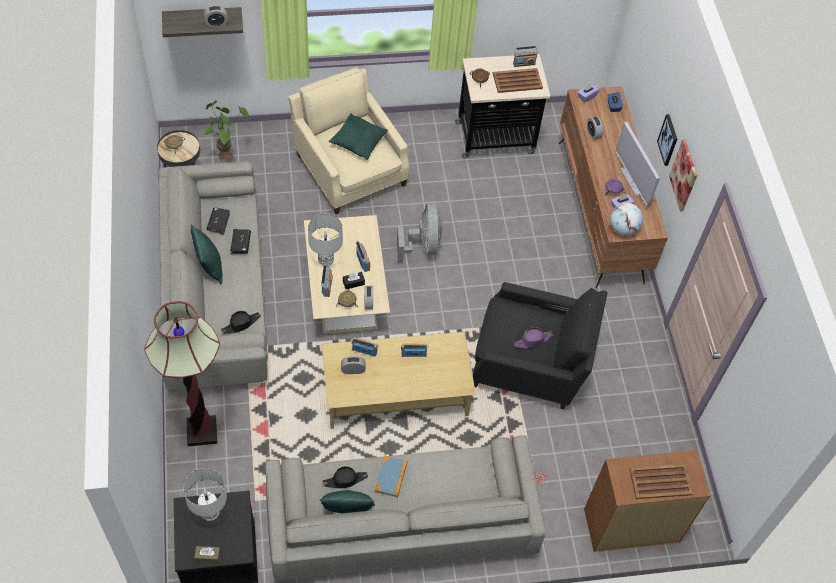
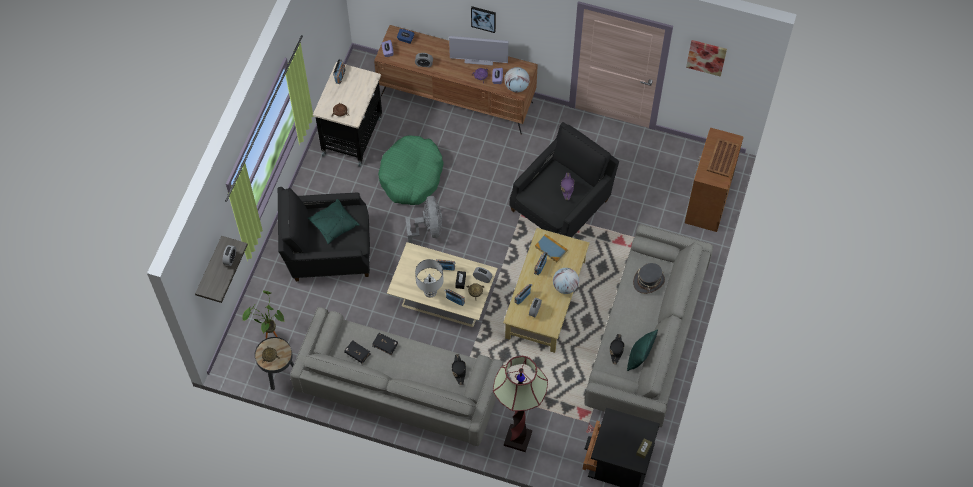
camera: 60 degrees left, 5 degrees up
(210, 266) = (396, 373): green pillow -> none
(210, 511) = (611, 437): white table lamp -> none
(350, 168) = (328, 249): beige armchair -> black armchair
(391, 477) = (627, 321): book -> book (551, 248)
(401, 390) = (565, 286): none -> globe
(423, 245) = (428, 229): grey fan -> grey fan turned 60 degrees clockwise
(458, 482) = (648, 281): none -> grey hat
(479, 206) = (411, 176): none -> green dog bed
(517, 81) = (355, 88): brown tray -> none
(684, 175) = (523, 24): picture -> picture (706, 57)

